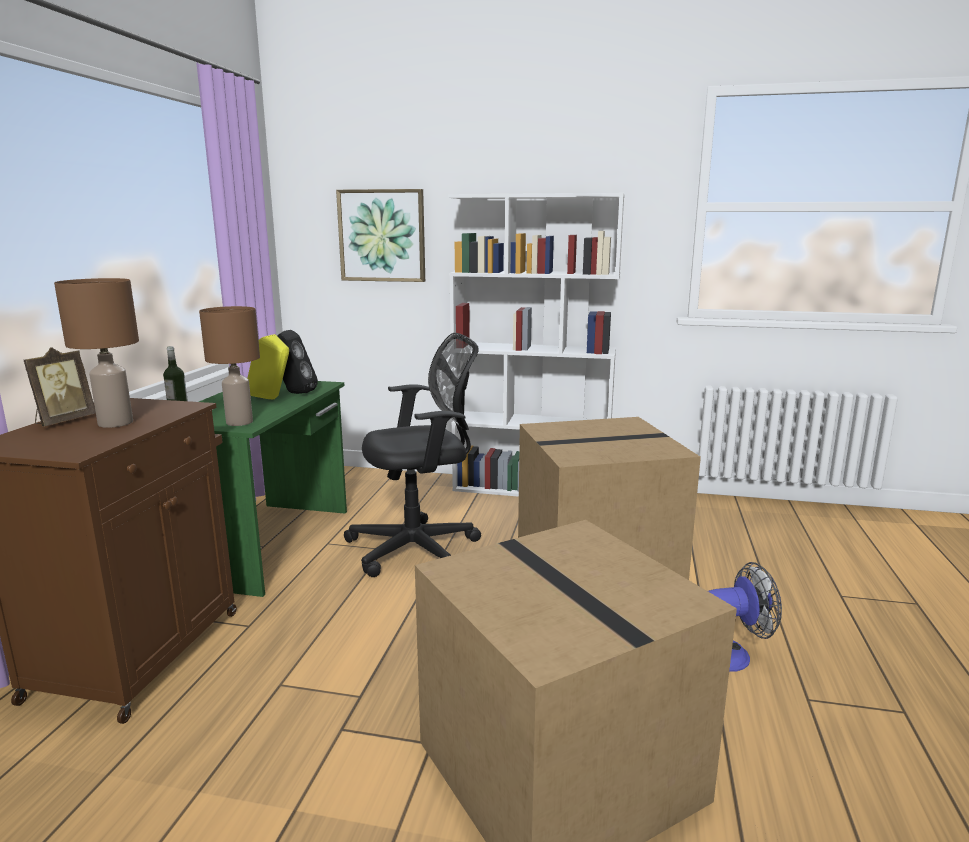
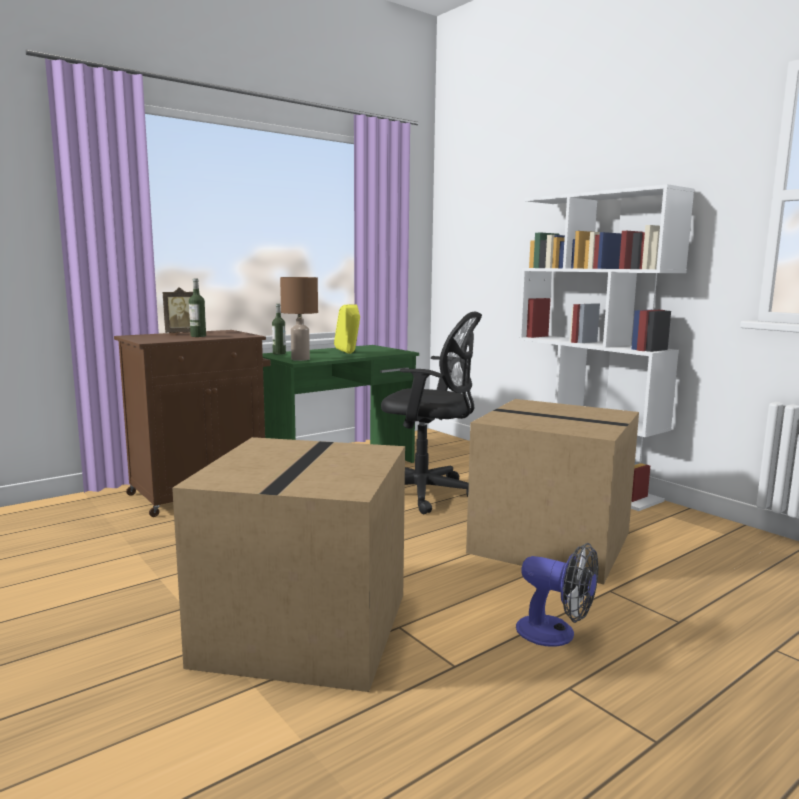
camera: 40 degrees right, 5 degrees down
(116, 423) = (198, 336): brown table lamp -> bottle
(294, 393) = (370, 352): black speaker -> none
(382, 235) = (497, 239): picture -> none

